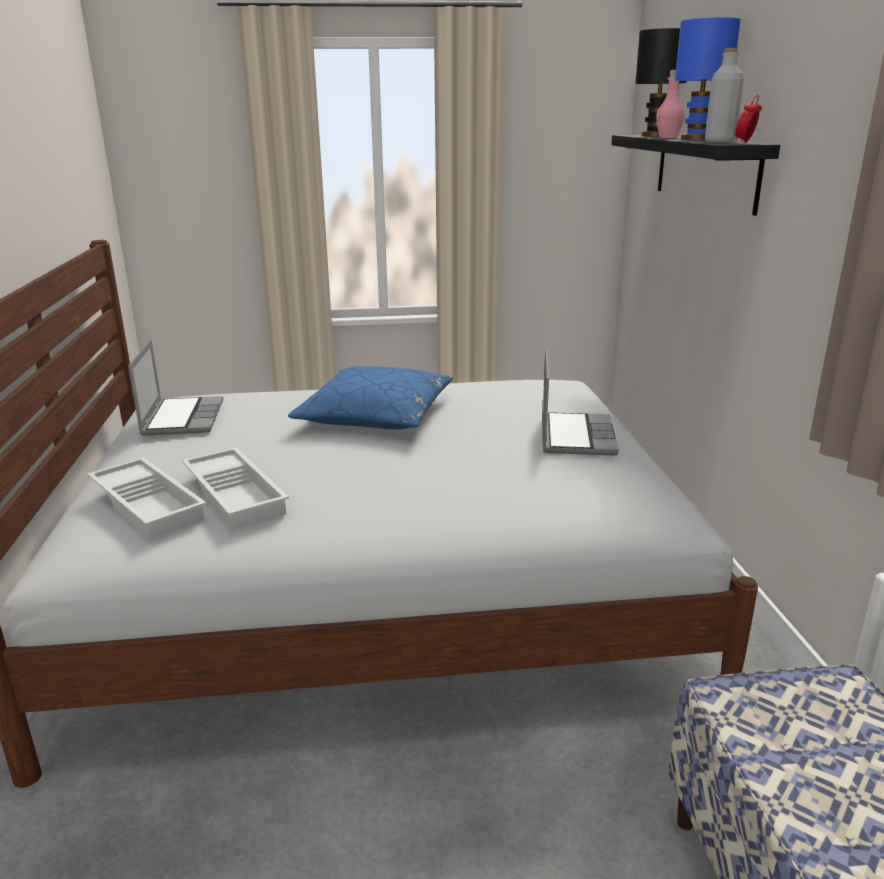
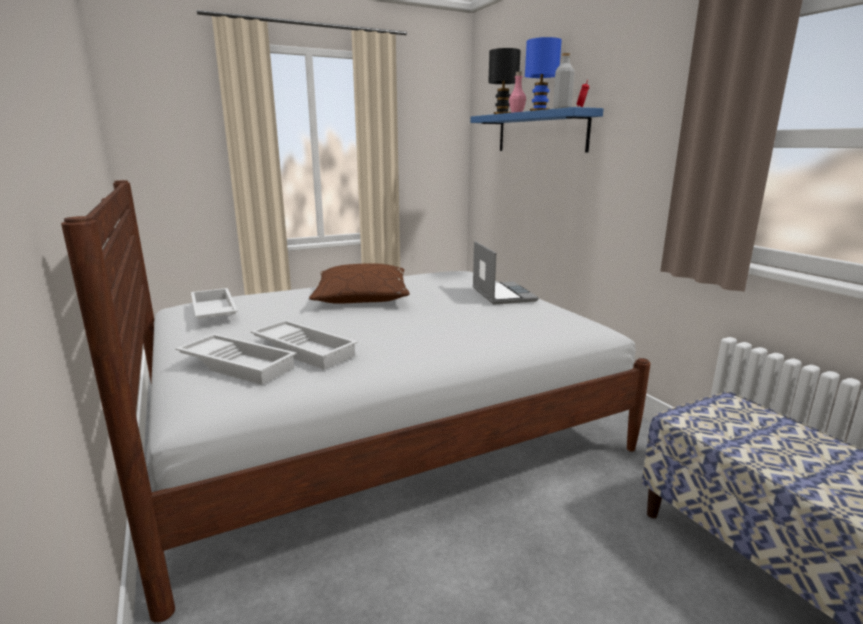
camera: 20 degrees left, 5 degrees down
(182, 418) = (212, 312): laptop -> white tray
(376, 415) = (362, 296): blue pillow -> brown pillow
(705, 170) = (540, 132): black shelf -> blue shelf

